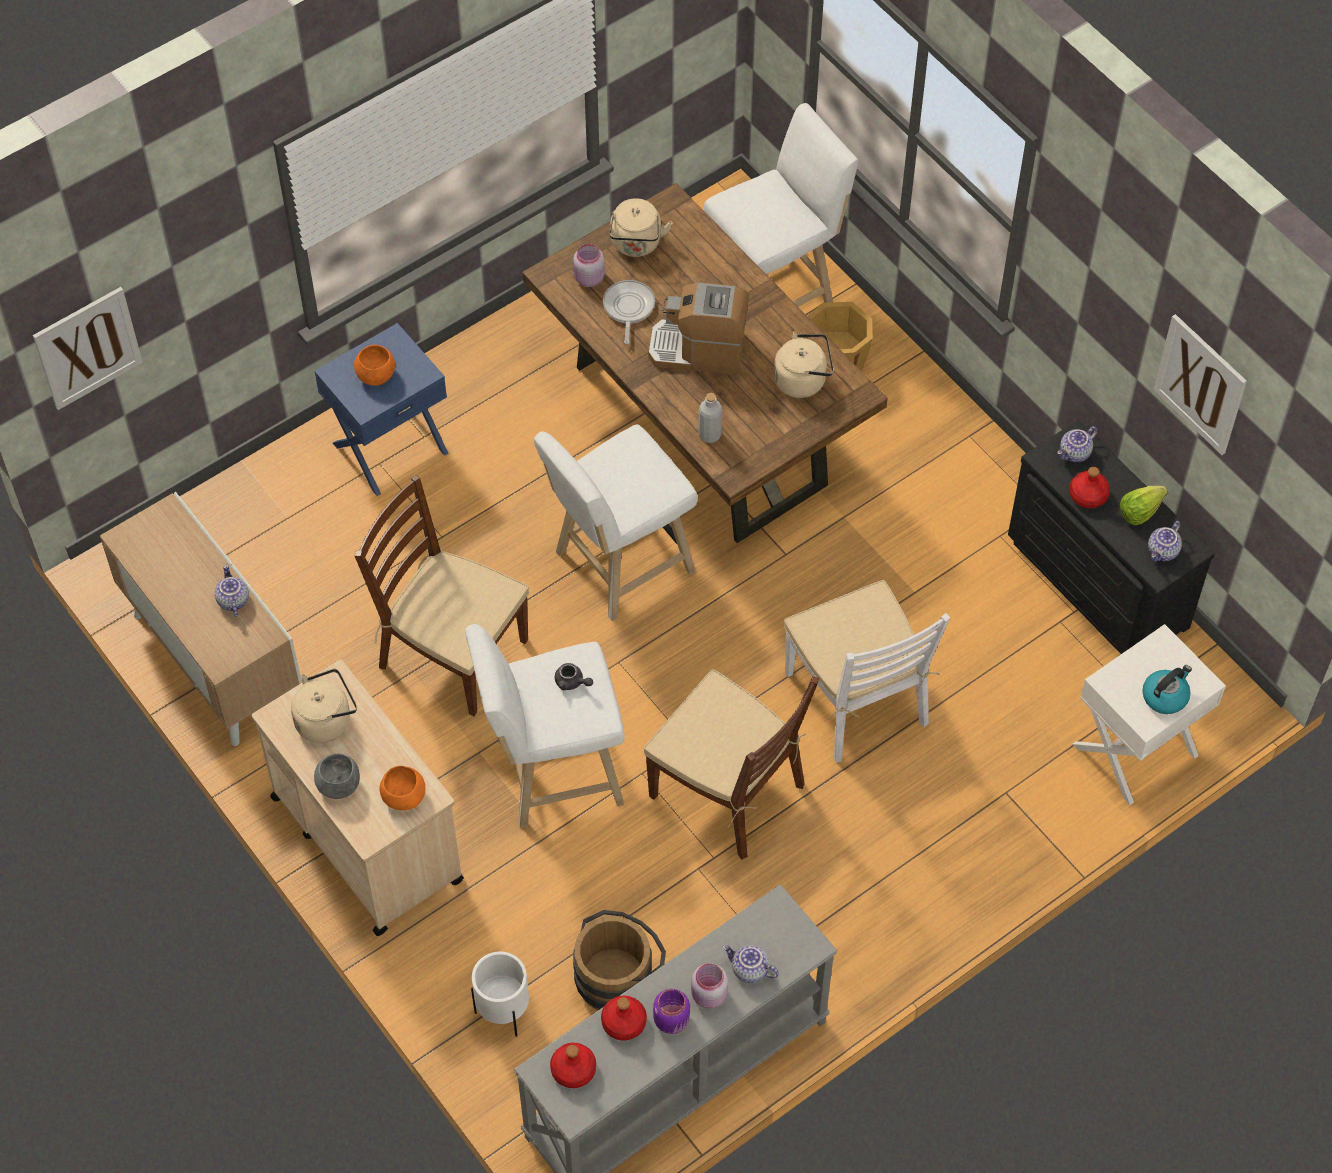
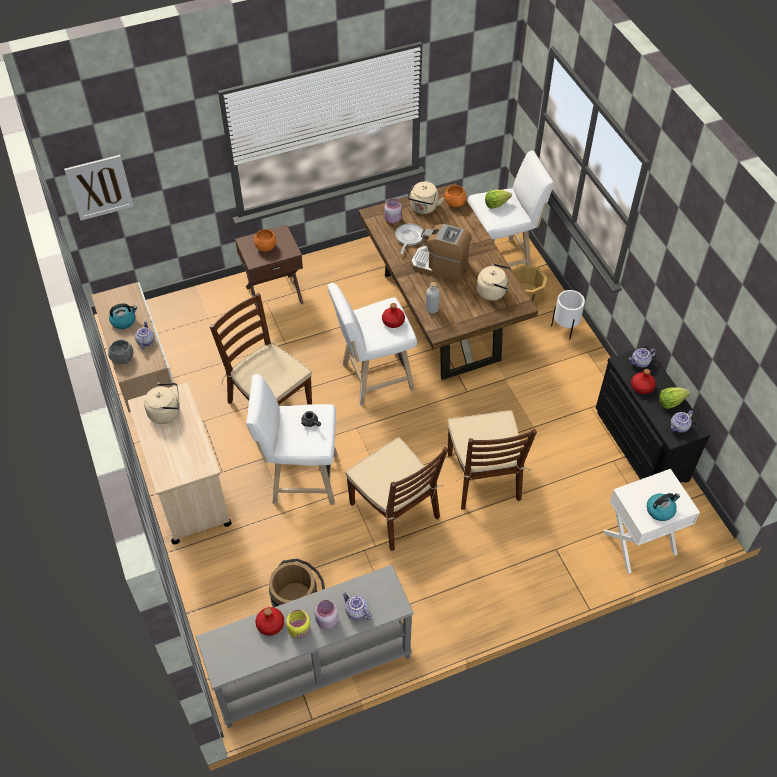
camera: 15 degrees right, 5 degrees down
(179, 571) = (124, 321): none -> kettle
(339, 785) = (159, 449): grey bowl -> grey bowl (122, 359)
(389, 447) = (274, 294): blue nightstand -> brown nightstand
(403, 796) = (192, 463): orange bowl -> orange bowl (454, 203)
(503, 1013) = (226, 604): white planter -> white planter (564, 329)
(573, 1069) = (230, 645): red bottle -> red bottle (393, 321)
(672, 1020) = (300, 630): purple jar -> yellow jar
(758, 208) = (496, 204): none -> lettuce
(857, 699) = (484, 477): white chair -> brown chair
(1200, 384) = (719, 323): picture -> none

